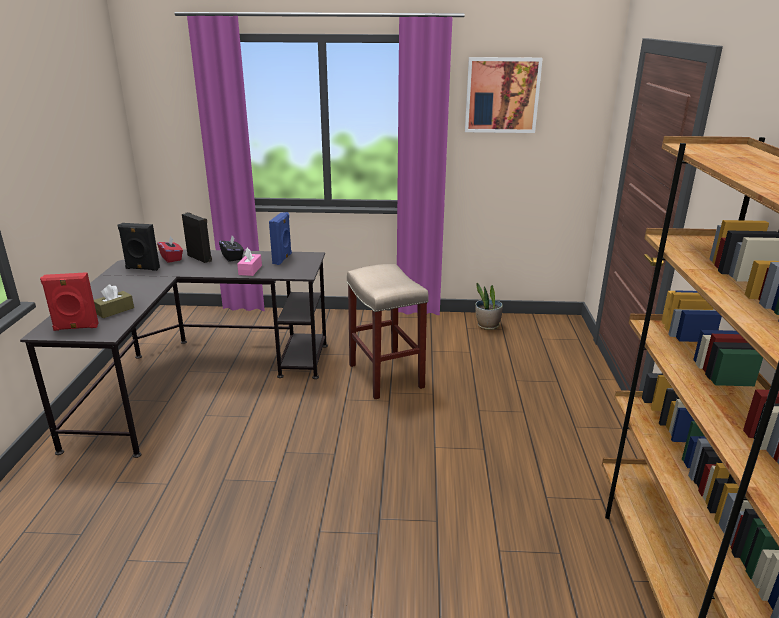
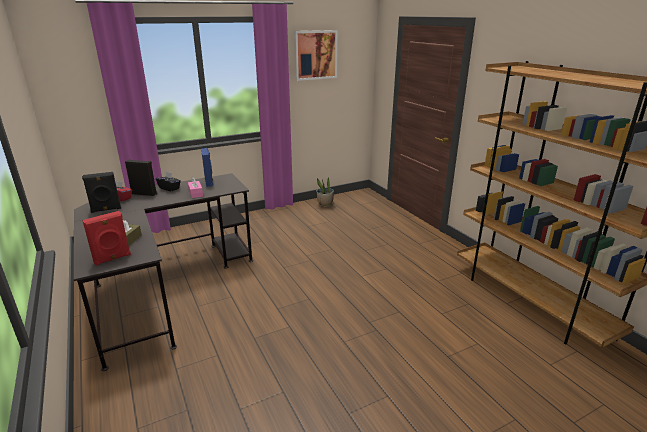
camera: 30 degrees left, 0 degrees up
(387, 376) = (295, 247): beige stool -> none

